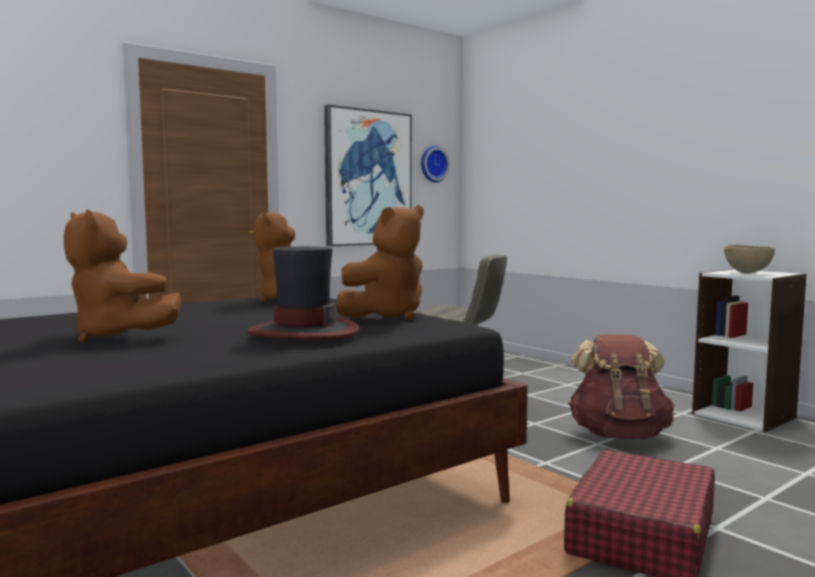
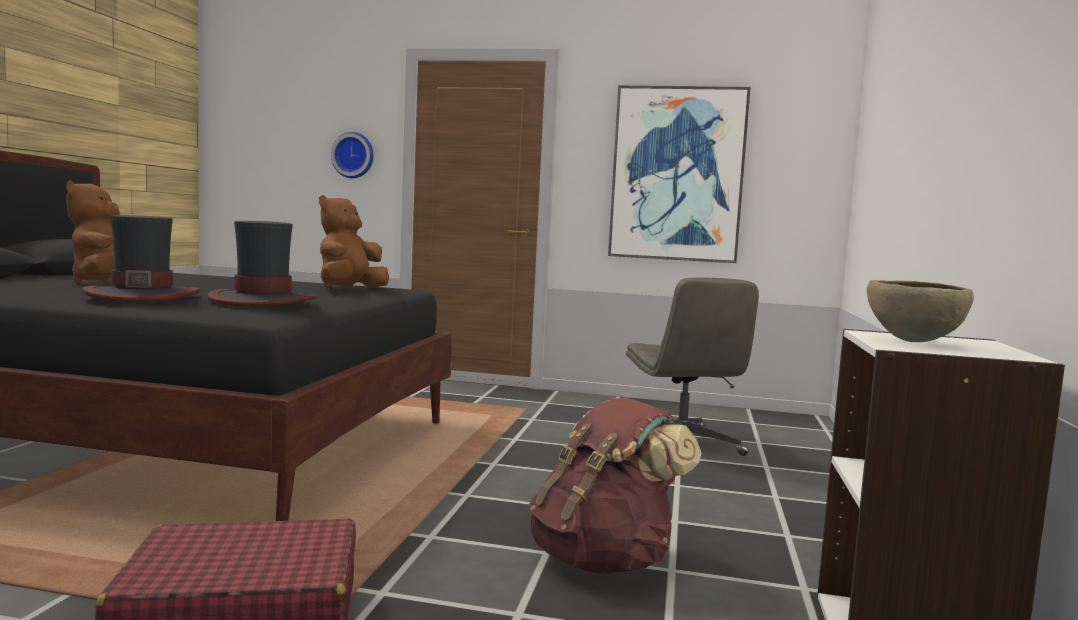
camera: 50 degrees right, 0 degrees up
(386, 316) = (263, 300): brown plush toy -> hat
(433, 164) = (794, 154): wall clock -> wall clock (354, 155)

